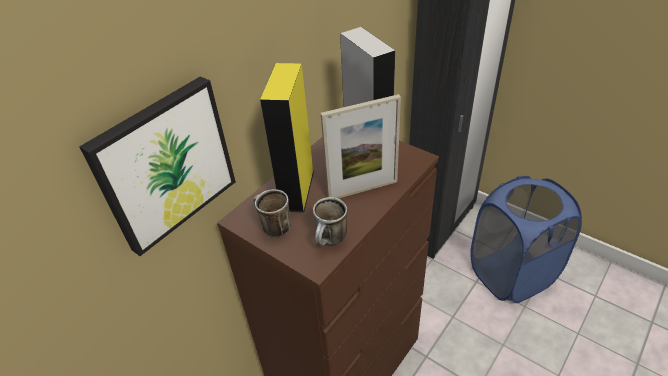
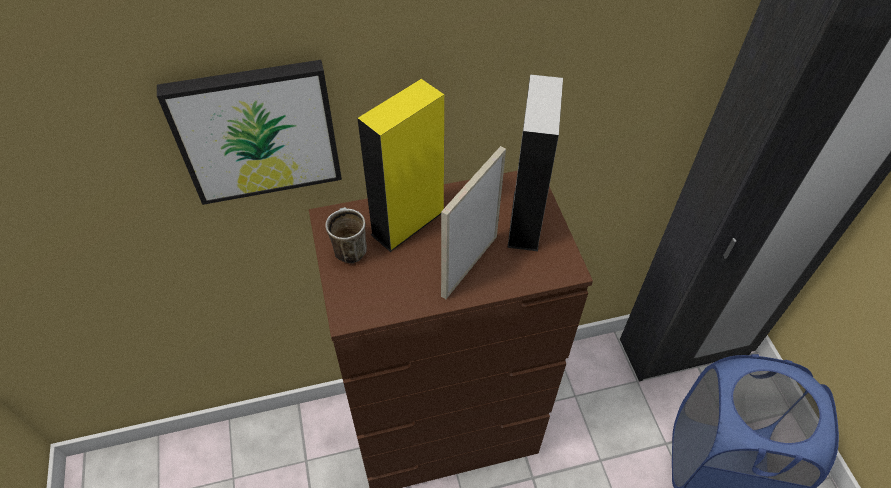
camera: 35 degrees right, 10 degrees up
(331, 241) = (383, 301): mug -> none
(362, 190) = (469, 266): picture frame -> picture frame turned 105 degrees clockwise

